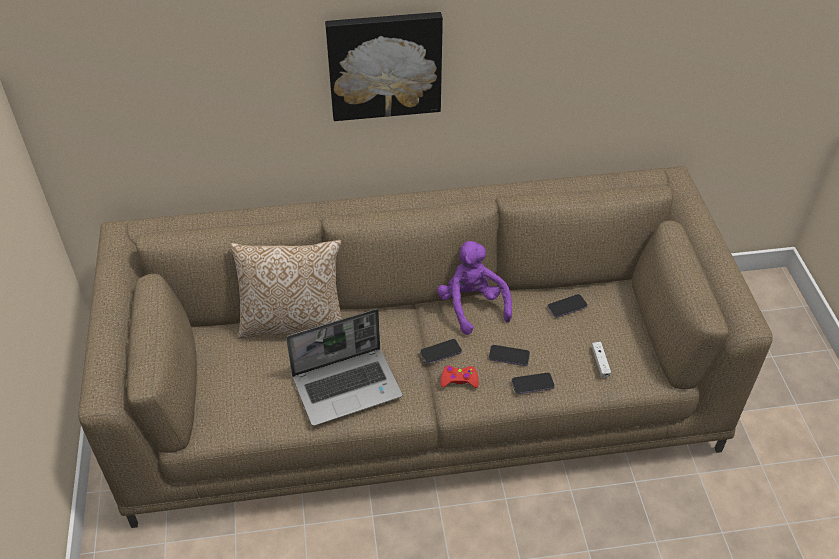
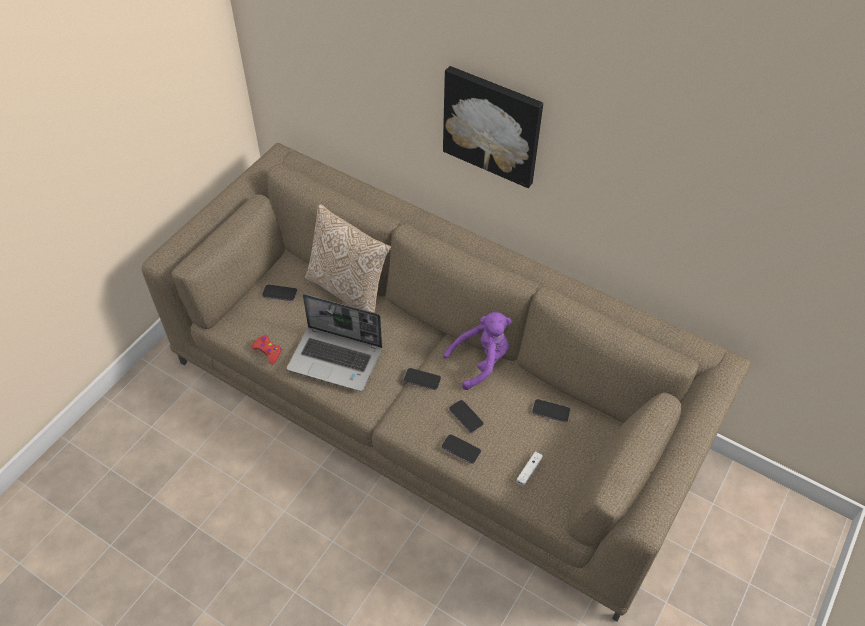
camera: 40 degrees right, 5 degrees up
(229, 367) = (280, 293): none -> phone
(459, 380) = (413, 408): red game controller -> red game controller (268, 351)
(472, 305) = (481, 361): purple plush toy -> purple plush toy turned 45 degrees clockwise

